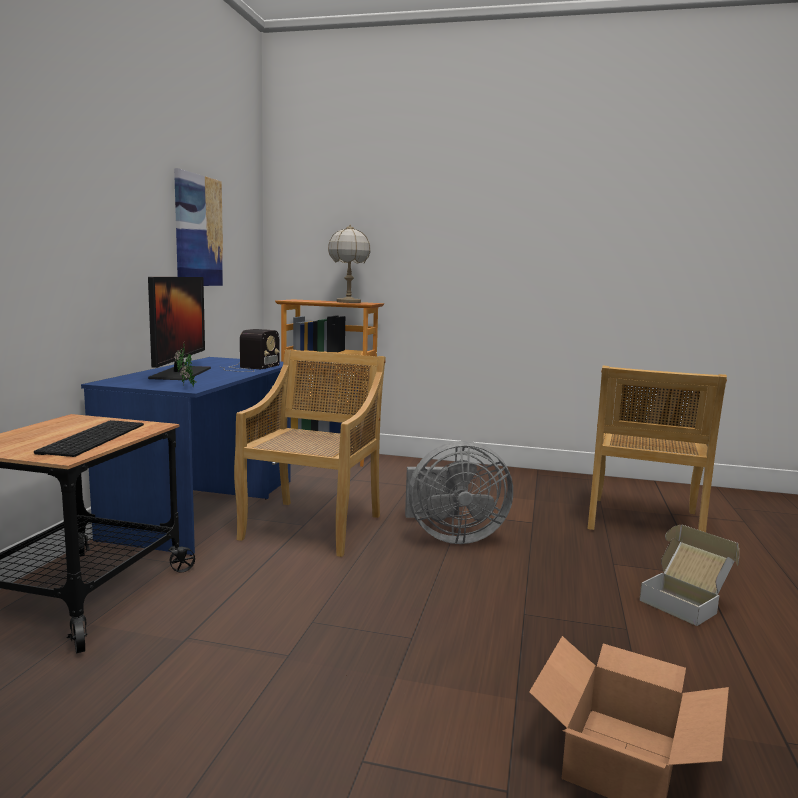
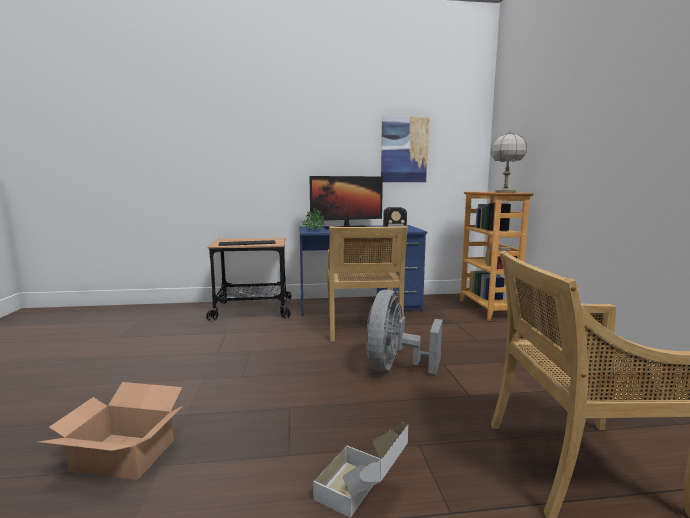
camera: 70 degrees right, 0 degrees up
(313, 526) = (363, 329): beige chair -> beige chair turned 90 degrees clockwise
(452, 536) = (395, 367): grey fan -> grey fan turned 45 degrees clockwise

